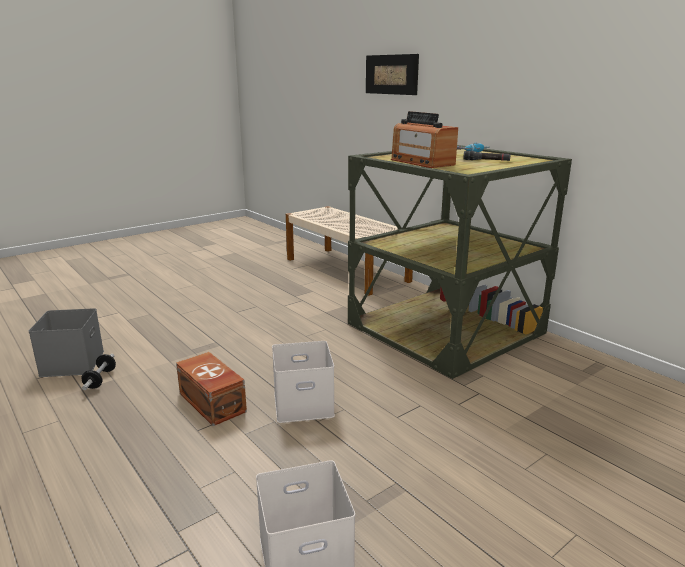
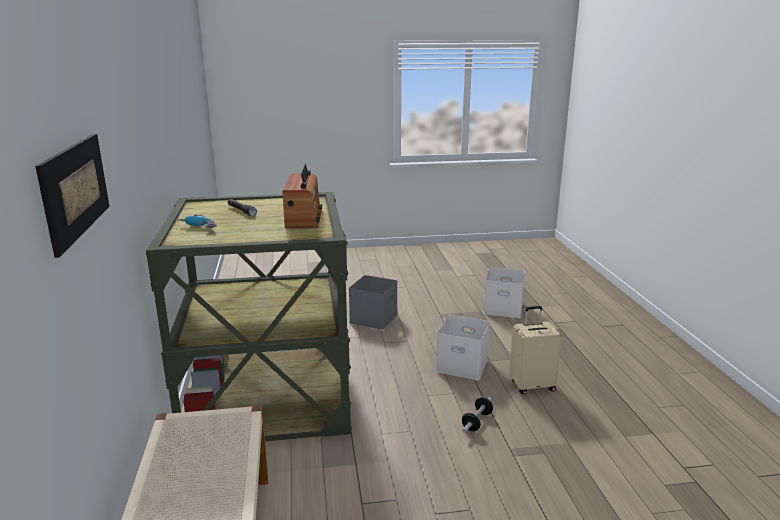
camera: 150 degrees left, 0 degrees up
(71, 363) = (685, 477): grey storage box -> grey storage box (374, 319)
(100, 379) = (639, 440): dumbbell -> dumbbell (477, 422)
(211, 403) = (531, 385): brown storage box -> beige suitcase

